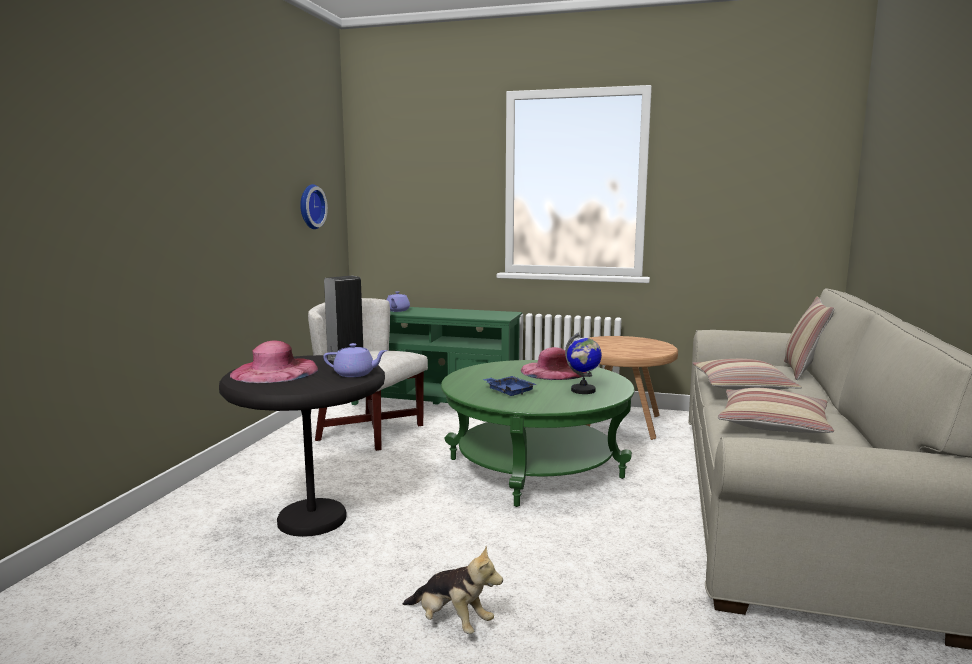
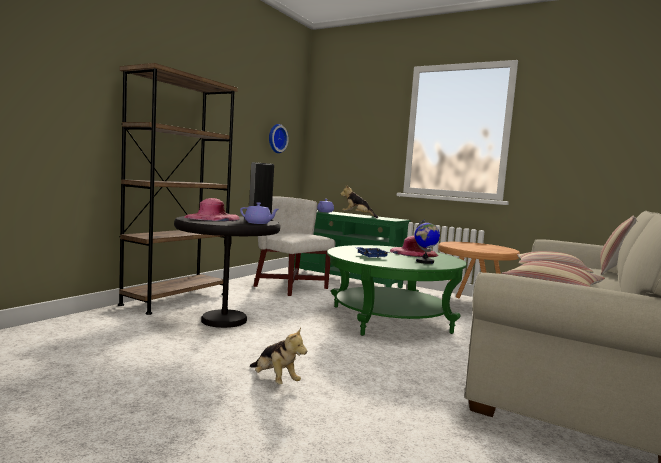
camera: 15 degrees right, 5 degrees down
(213, 491) = (175, 299): none -> brown bookcase
(449, 315) = (357, 216): none -> plush toy

